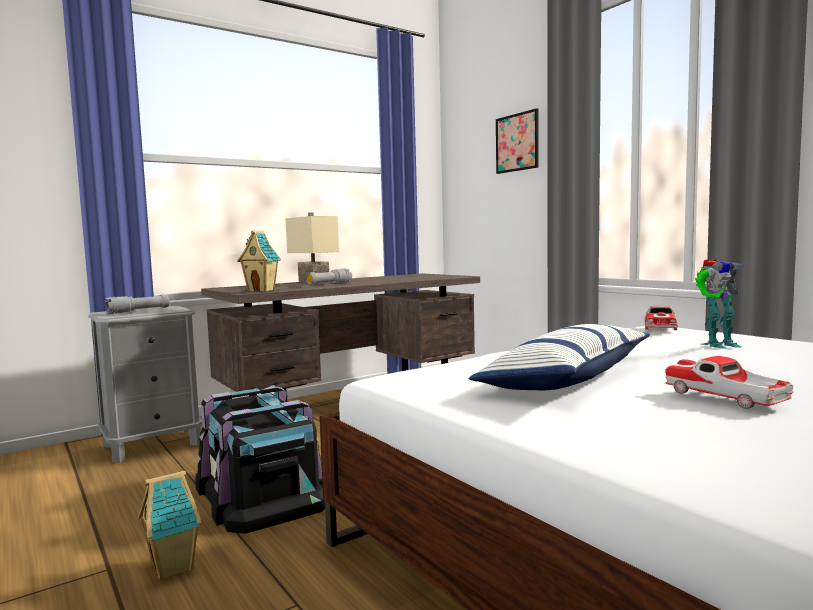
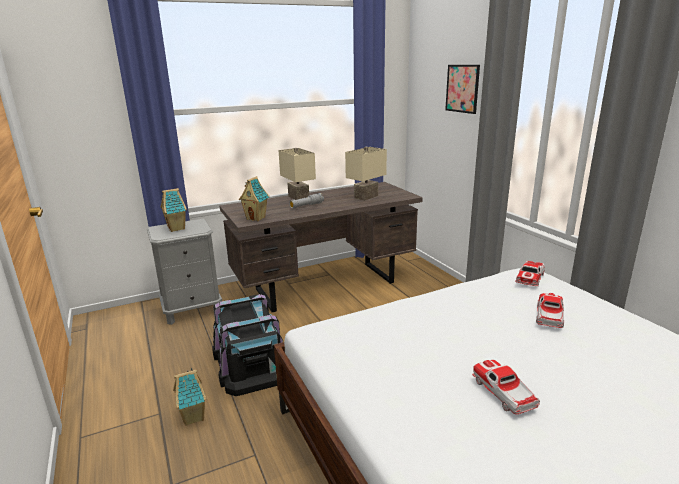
camera: 10 degrees right, 15 degrees up
(138, 311) = (177, 228): grey flashlight -> toy house
(407, 278) = (366, 197): none -> beige table lamp
(567, 379) = (421, 351): pillow -> none
(717, 344) = (549, 316): toy robot -> toy car

